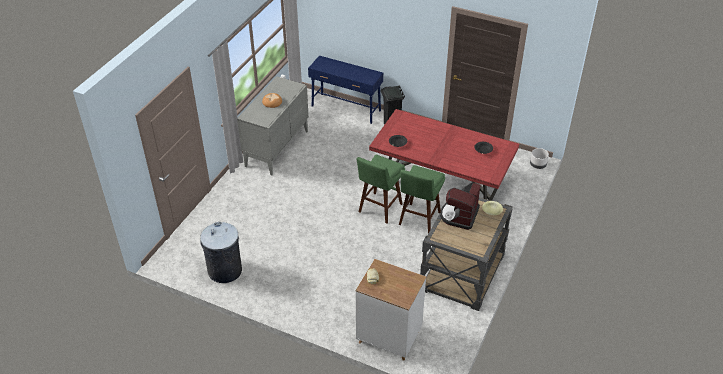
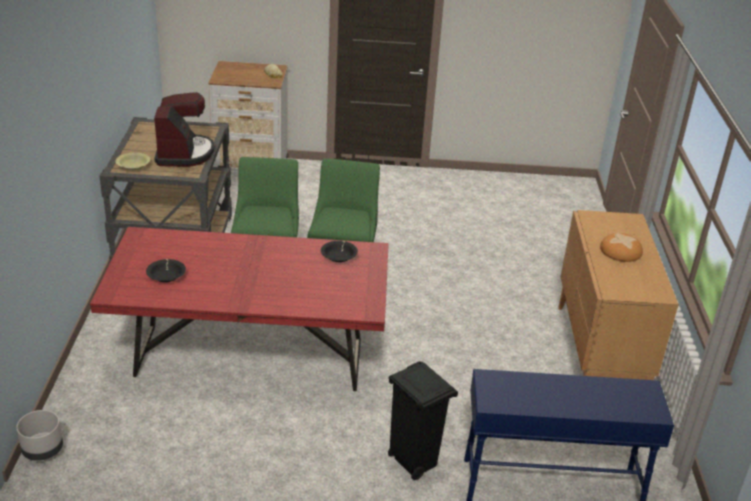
camera: 155 degrees right, 10 degrees down
(224, 270) = (495, 189): grey trash can -> none
(277, 148) = (598, 355): grey cabinet -> brown cabinet

